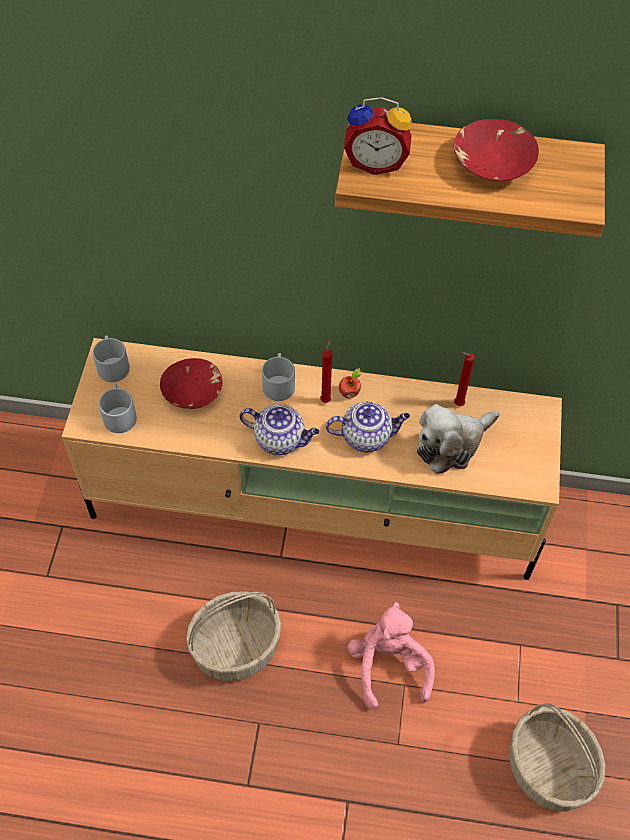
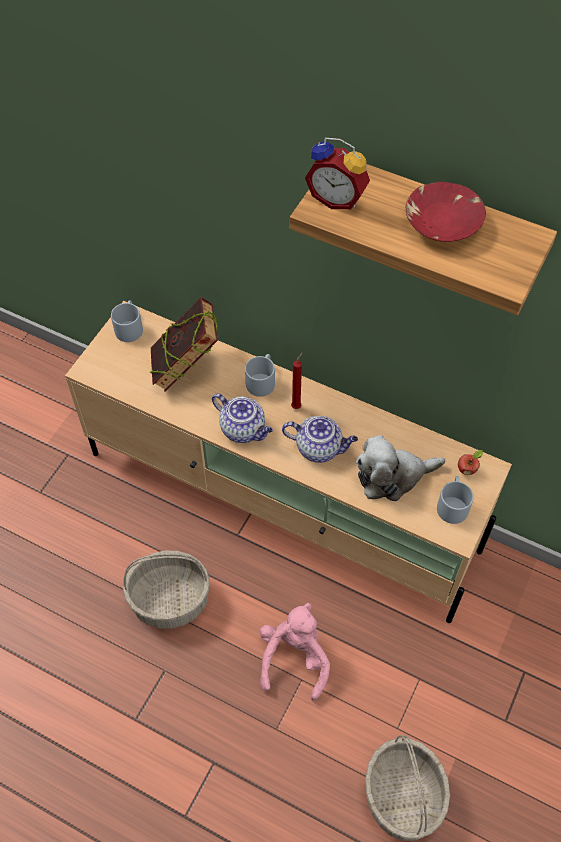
camera: 20 degrees right, 0 degrees up
(119, 414) = (118, 370): grey mug -> grey mug (452, 504)
(193, 391) = (186, 368): red bowl -> book
(349, 393) = (319, 406): apple -> apple (467, 470)
(457, 404) = (412, 442): red candle -> none

